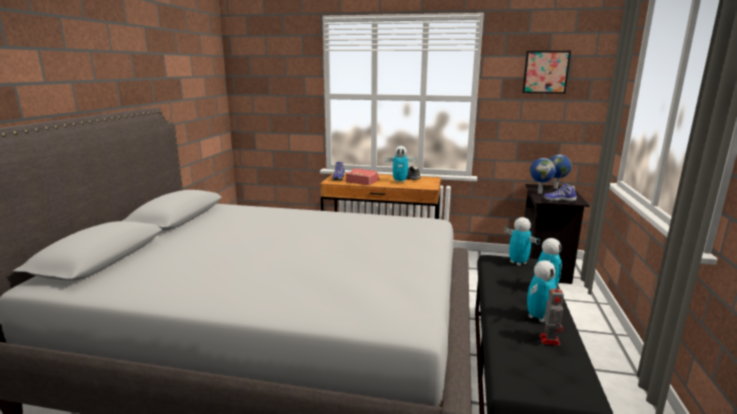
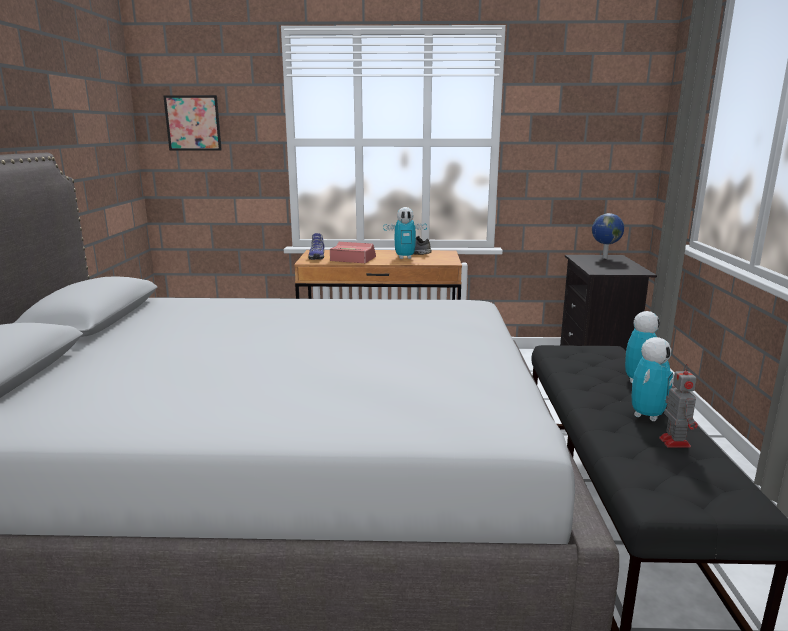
camera: 10 degrees left, 0 degrees up
(518, 263) = (588, 352): toy robot -> none
(539, 192) = (588, 264): globe -> none
(545, 72) = (586, 105): picture -> picture (193, 123)
(558, 200) = (617, 271): shoe -> none

